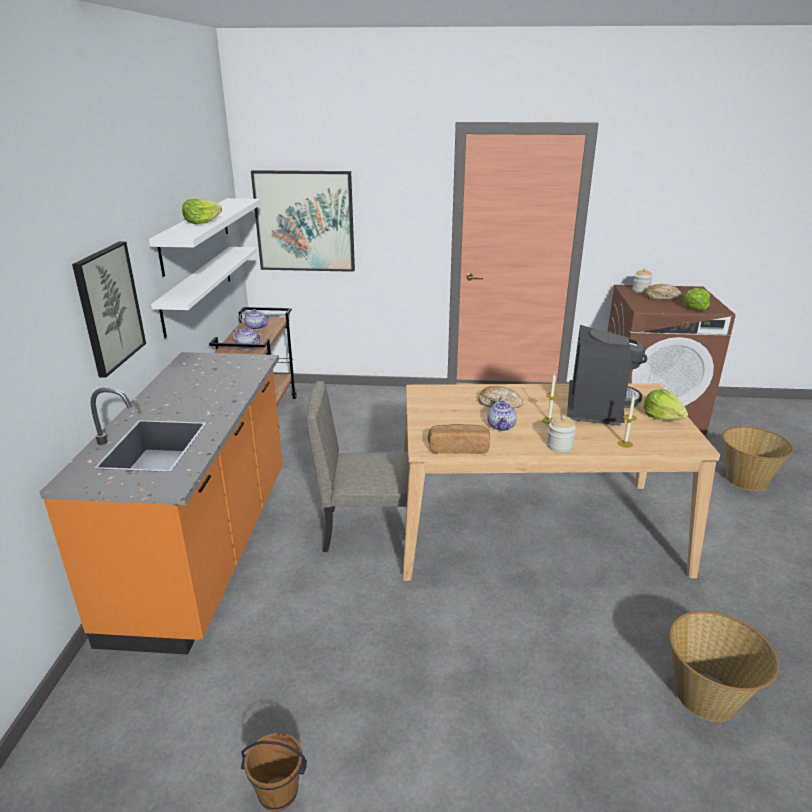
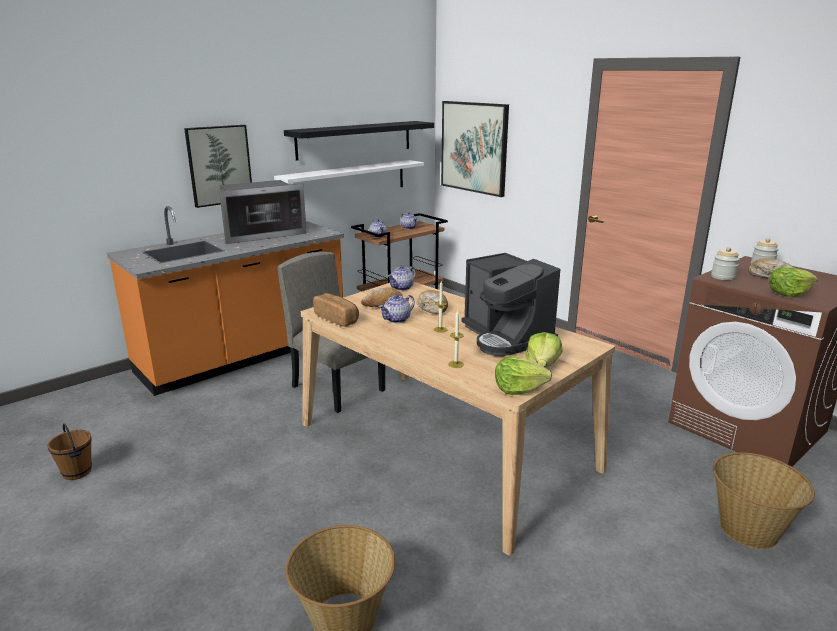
camera: 45 degrees right, 5 degrees down
(188, 386) = (261, 234): none -> microwave
(196, 234) = (355, 139): white shelf -> black shelf
(202, 222) = (341, 127): lettuce -> lettuce (518, 388)
(430, 394) = (402, 288): none -> teapot
(457, 417) = (383, 304): none -> bread
(559, 446) = (403, 344): jar -> jar (723, 277)
(598, 406) = (506, 337): coffee machine -> coffee machine turned 90 degrees clockwise

